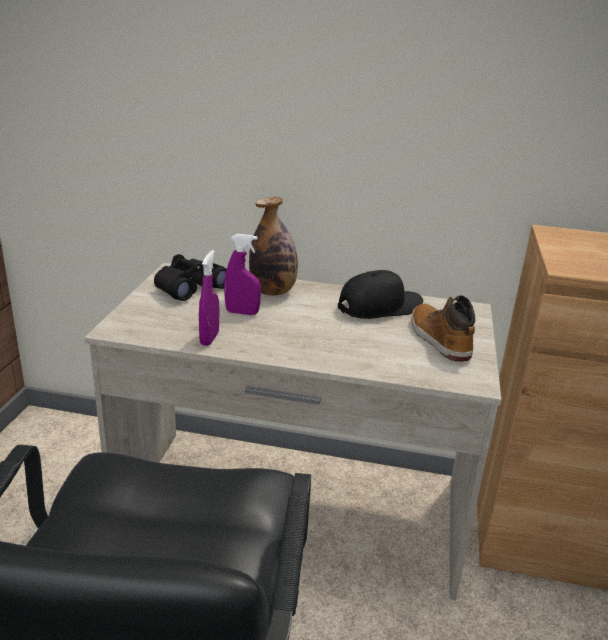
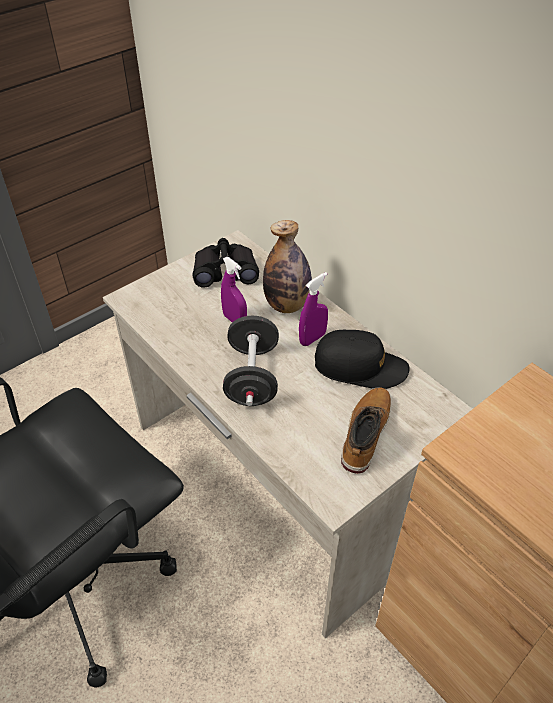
camera: 40 degrees right, 20 degrees up
(209, 338) = (180, 339): purple spray bottle -> purple spray bottle (312, 338)
(308, 339) = (252, 377): none -> black dumbbell

